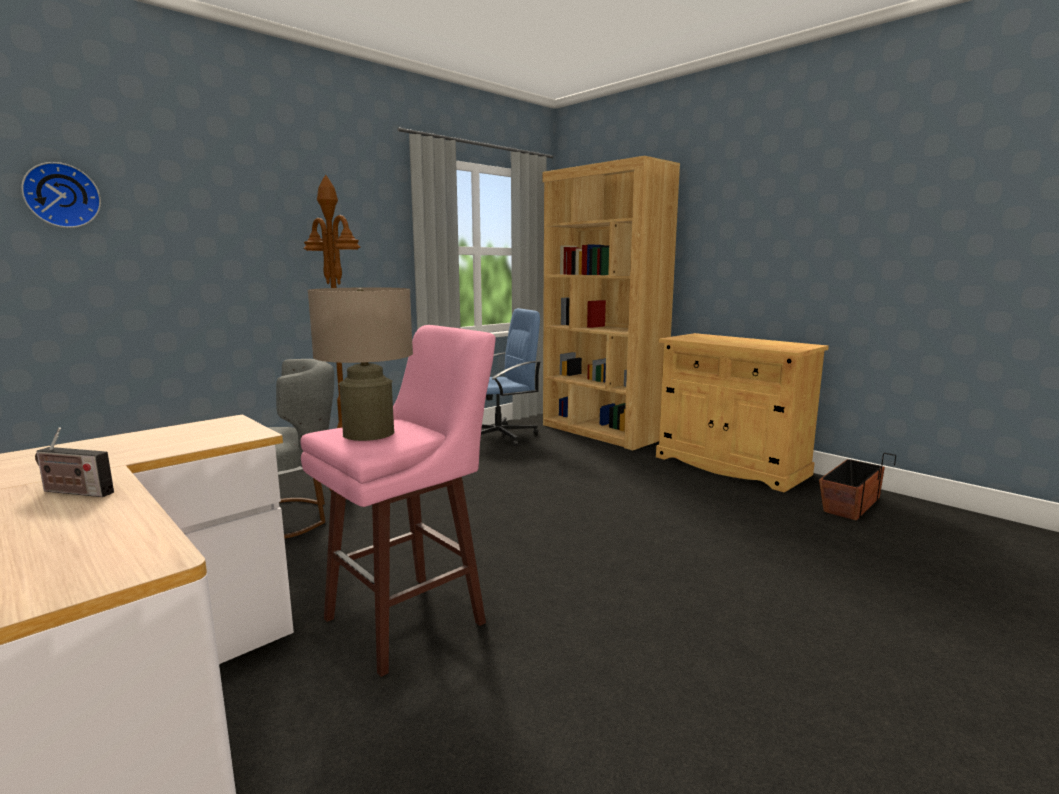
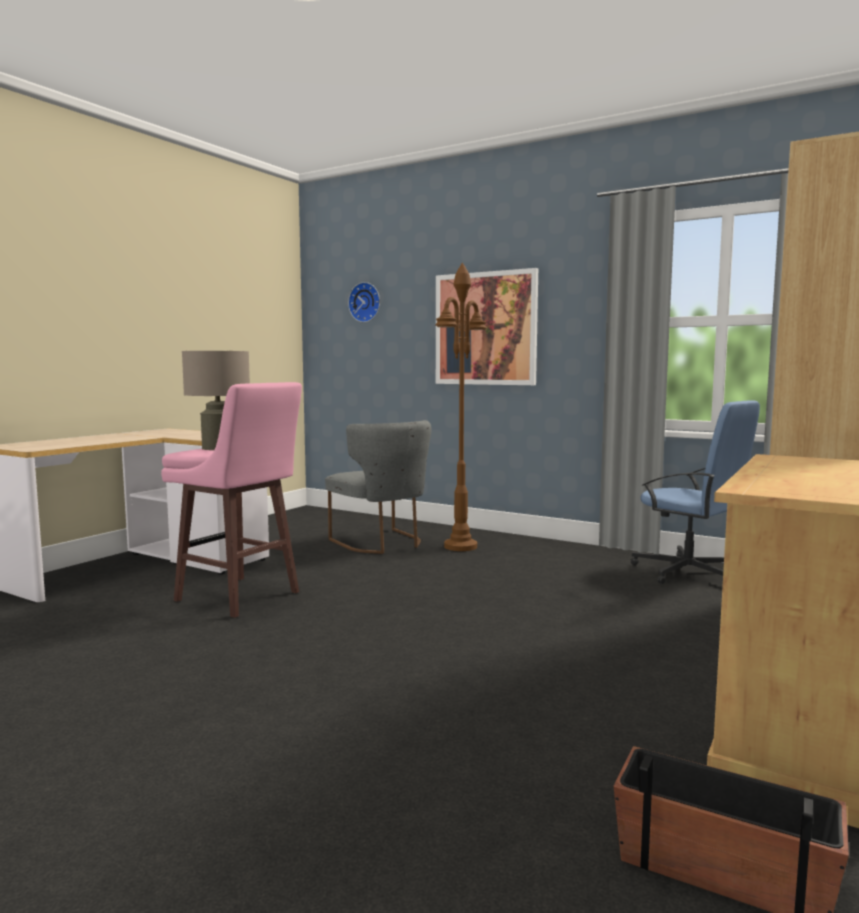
camera: 75 degrees right, 5 degrees down
(74, 492) = (124, 438): radio -> none
(280, 248) = (485, 329): none -> picture

